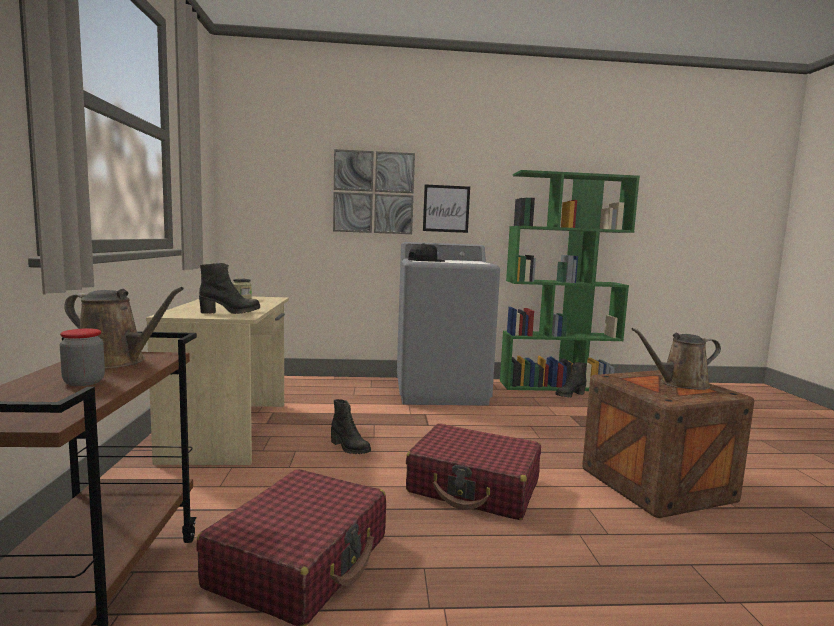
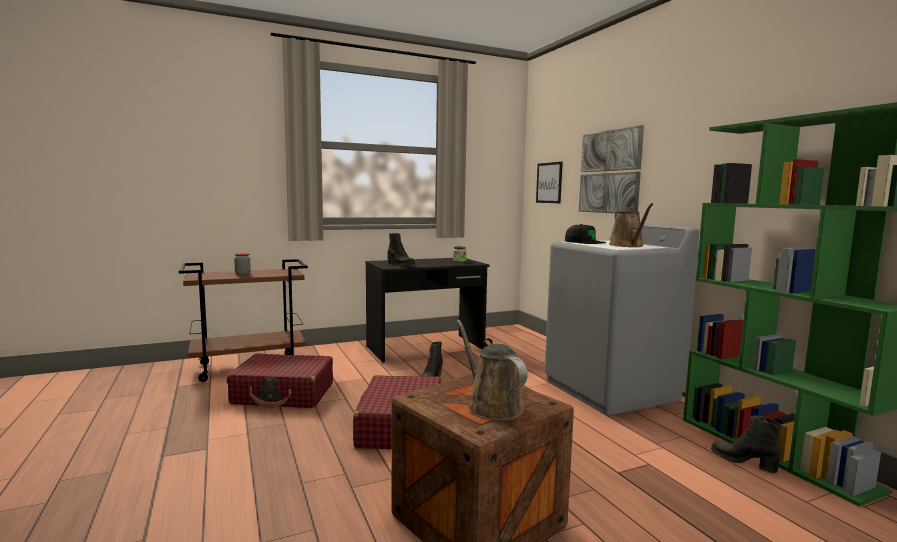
camera: 70 degrees right, 0 degrees up
(116, 361) = (277, 272): brown watering can -> brown watering can (628, 246)
(231, 430) = (426, 348): beige desk -> black desk
(446, 208) = (670, 184): picture -> picture (549, 183)

